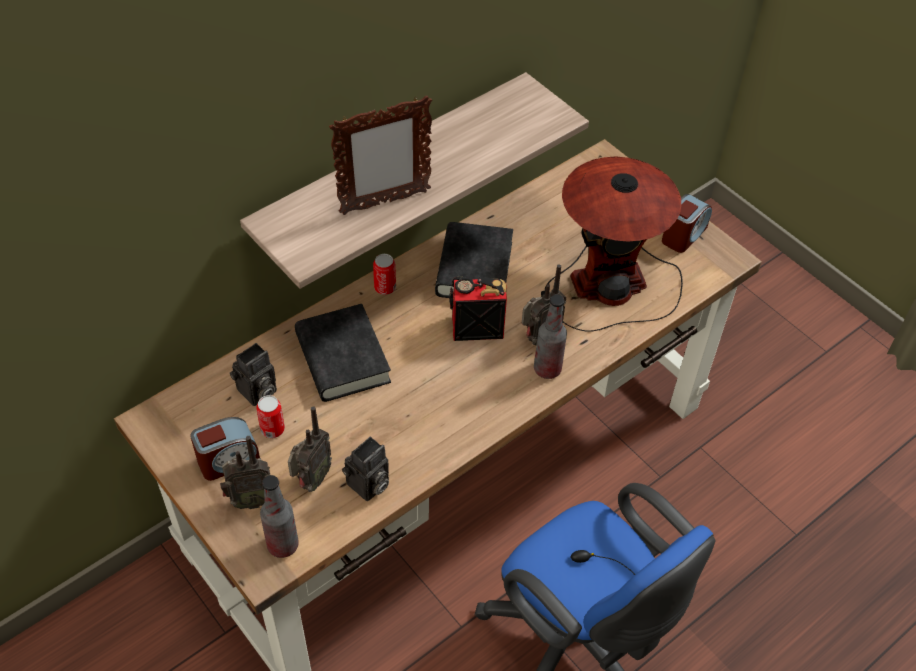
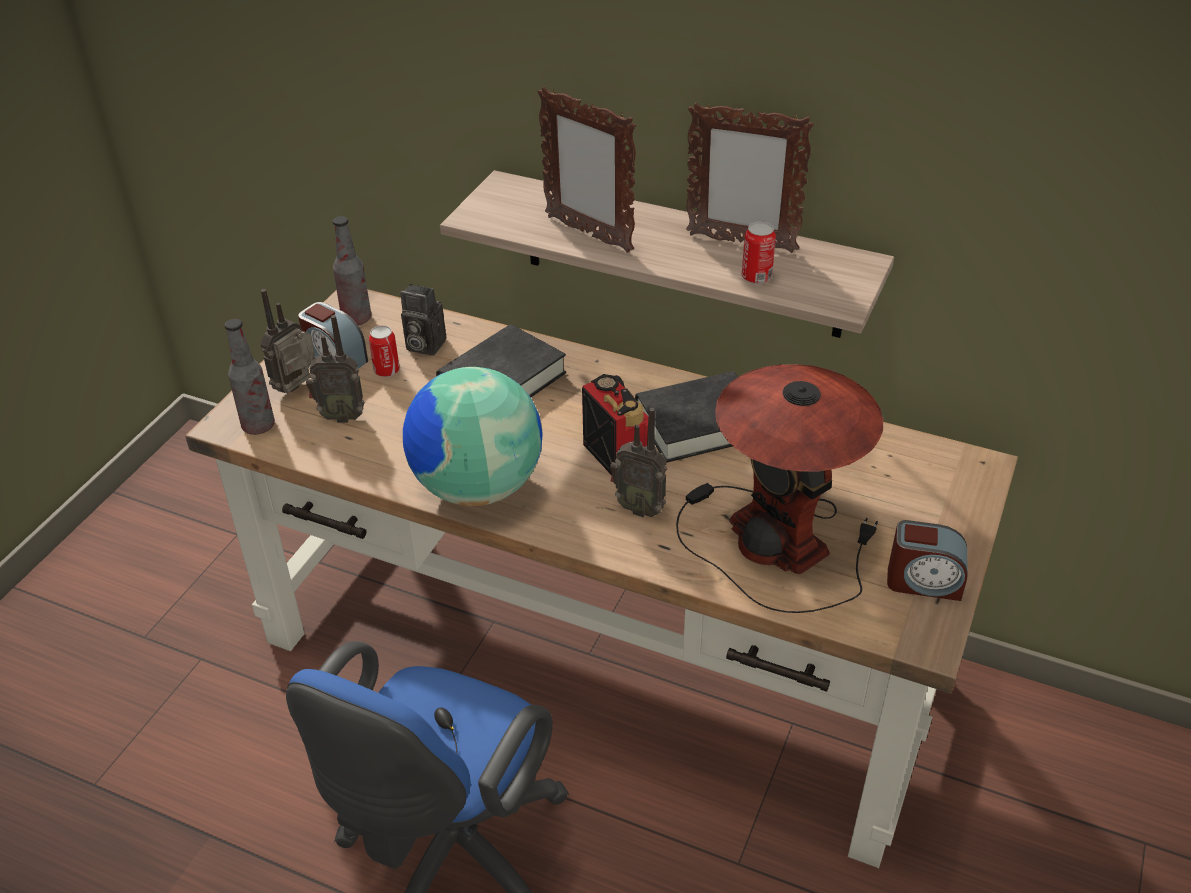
camera: 65 degrees right, 10 degrees down
(250, 500) = (298, 388): radio -> radio turned 75 degrees clockwise
(368, 486) = (355, 454): camera -> none
(385, 287) = (617, 373): can -> can (756, 277)
(457, 132) = (740, 243): none -> picture frame
(458, 421) = (476, 486): none -> globe
(547, 369) = (599, 530): bottle -> bottle (356, 319)

